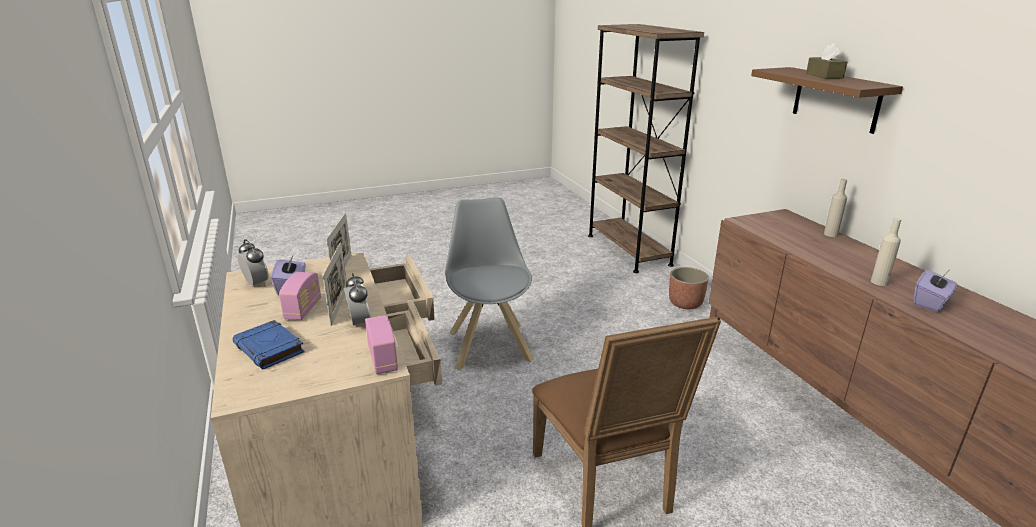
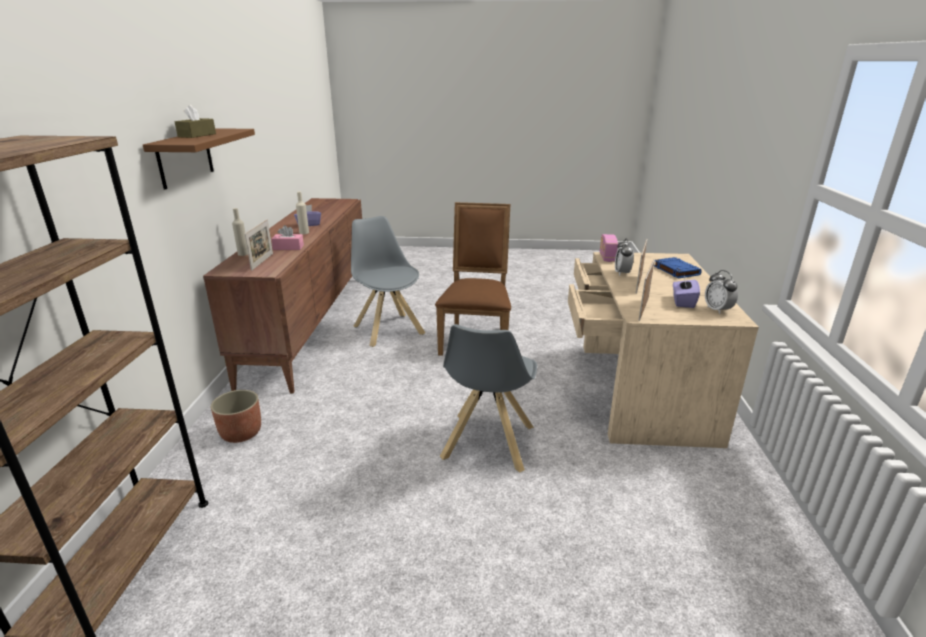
camera: 155 degrees left, 0 degrees up
(303, 309) = (665, 286): radio -> none
(758, 463) = (388, 329): none -> grey chair
(783, 230) = (262, 261): none -> picture frame
(816, 252) = (288, 247): none -> pink tissue box

